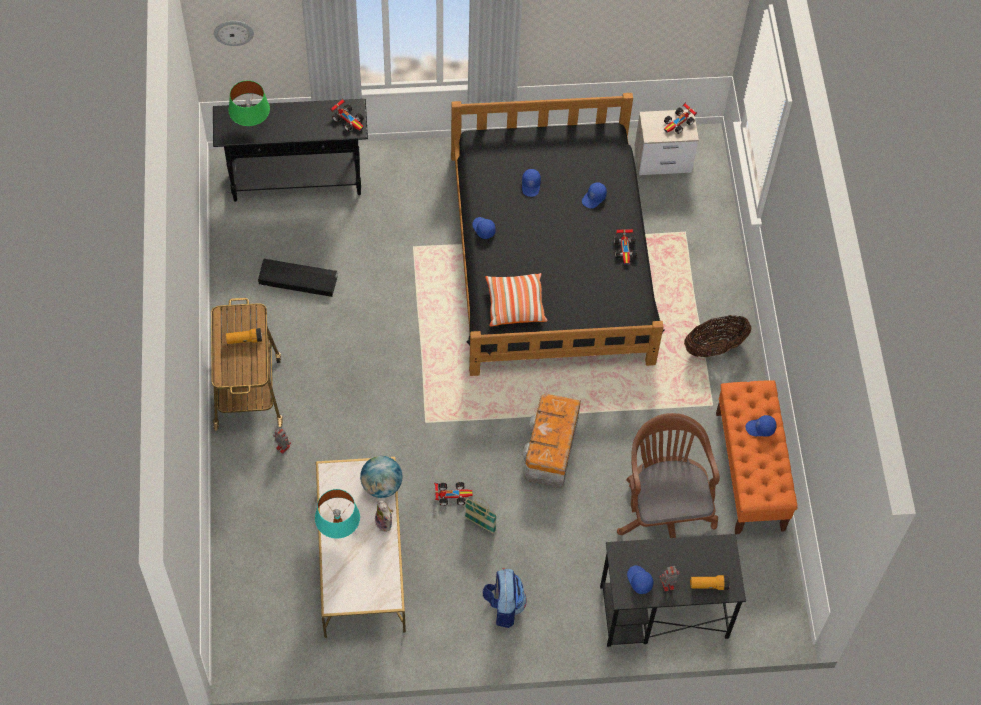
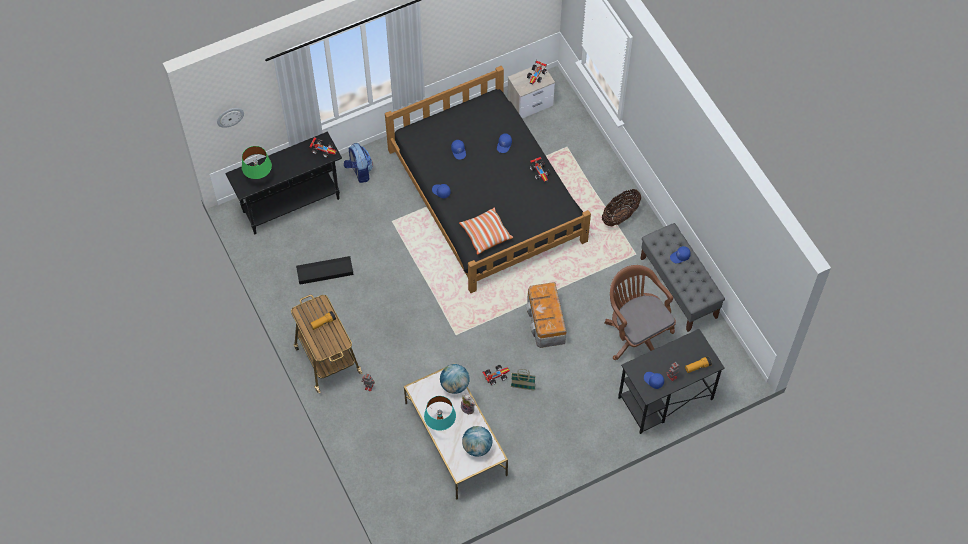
camera: 20 degrees left, 0 degrees up
(372, 578) = (477, 447): none -> globe
(503, 606) = (562, 434): backpack -> backpack (359, 171)
(750, 471) = (678, 288): orange bench -> grey bench

